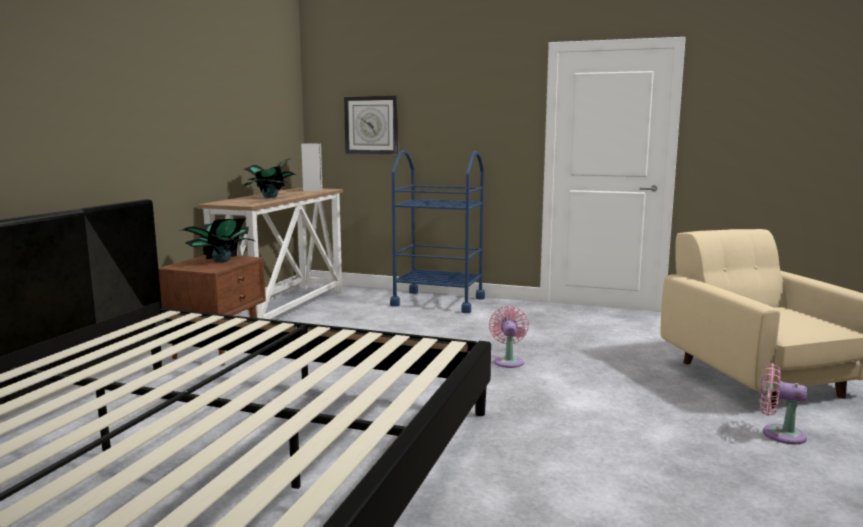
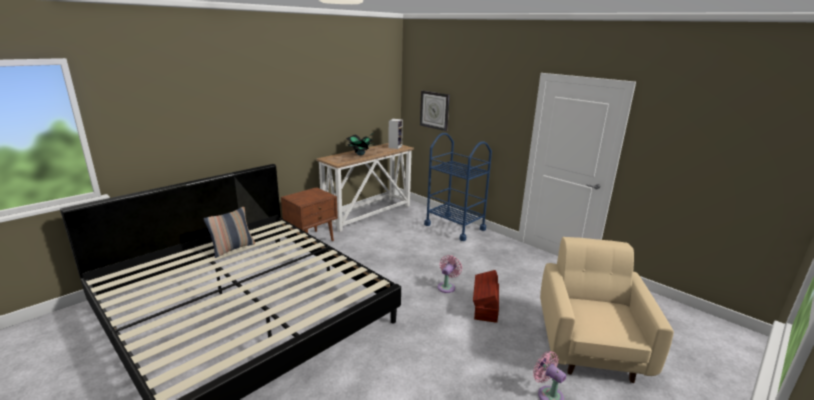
camera: 25 degrees right, 10 degrees up
(113, 355) = (232, 248): none -> pillow
(220, 261) = (313, 195): potted plant -> none
(587, 370) = (485, 307): none -> brown storage box

